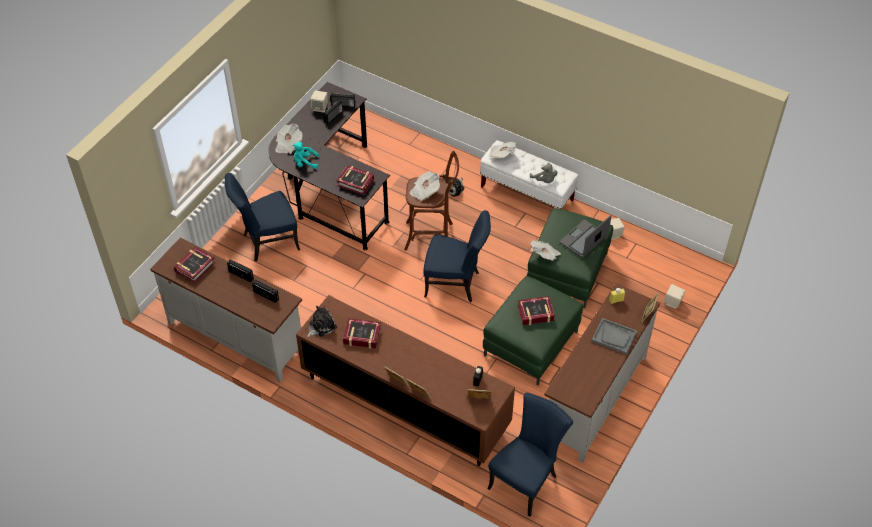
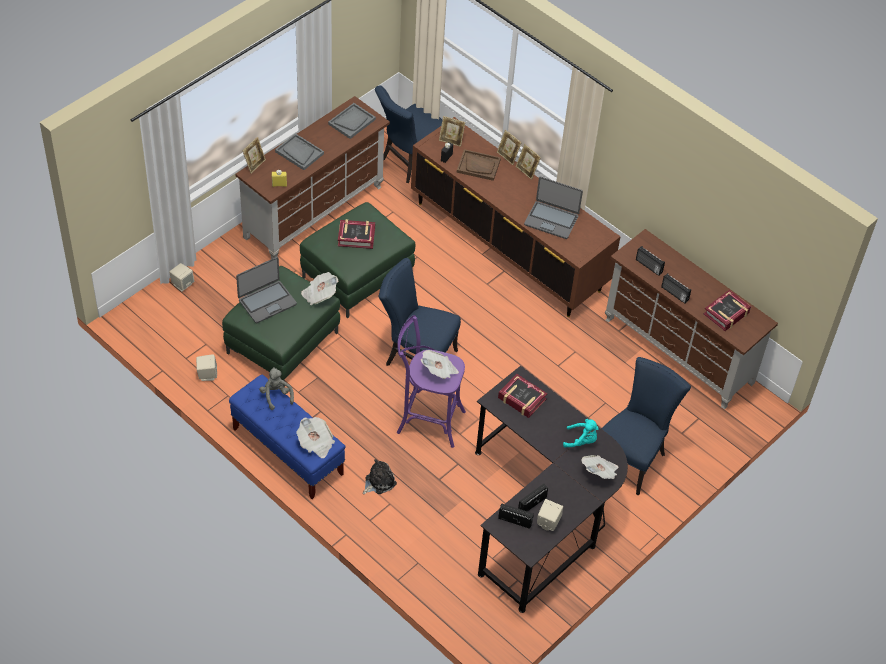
camera: 170 degrees left, 0 degrees up
(267, 242) = (632, 458): blue chair -> blue chair turned 45 degrees counterclockwise
(321, 326) = (592, 238): plush toy -> none
(362, 336) = (551, 220): book -> laptop
(431, 236) = (427, 420): brown stool -> purple stool
(444, 378) = (478, 166): none -> brown tray
(527, 194) = (287, 451): white bench -> blue bench
(580, 383) = (352, 122): none -> grey tray

